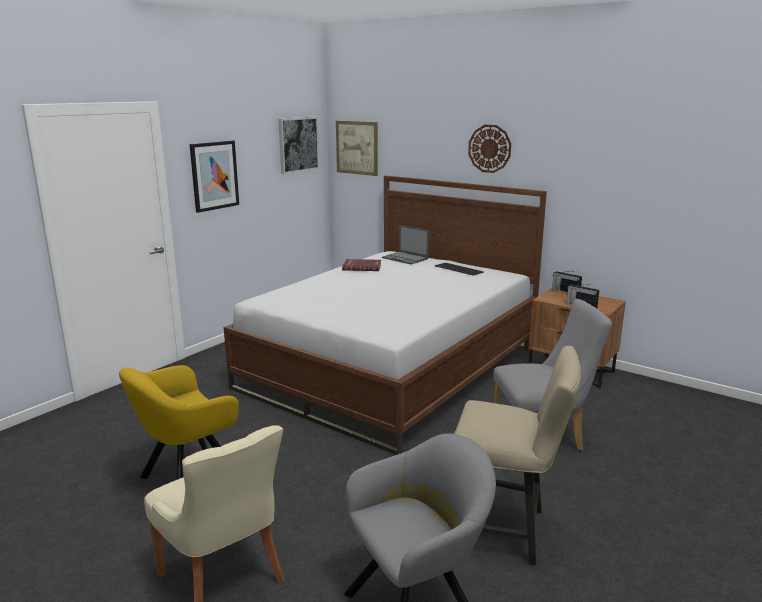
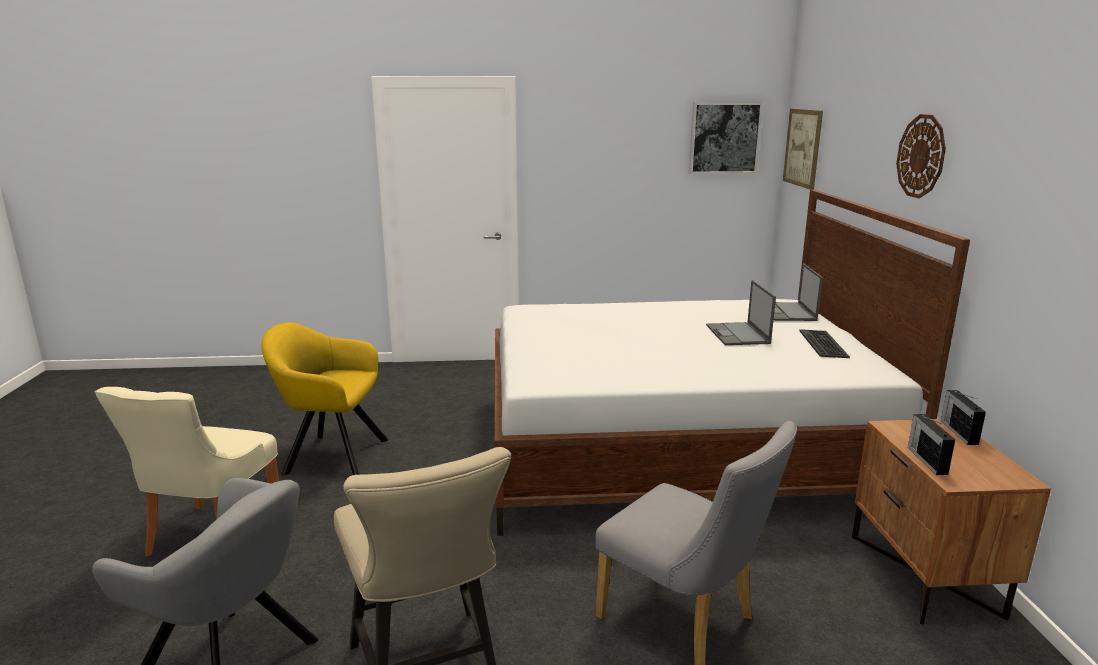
camera: 50 degrees right, 0 degrees up
(214, 175) = (582, 164): picture -> none
(362, 267) = (708, 307): red book -> none
(415, 276) = (738, 334): none -> laptop

